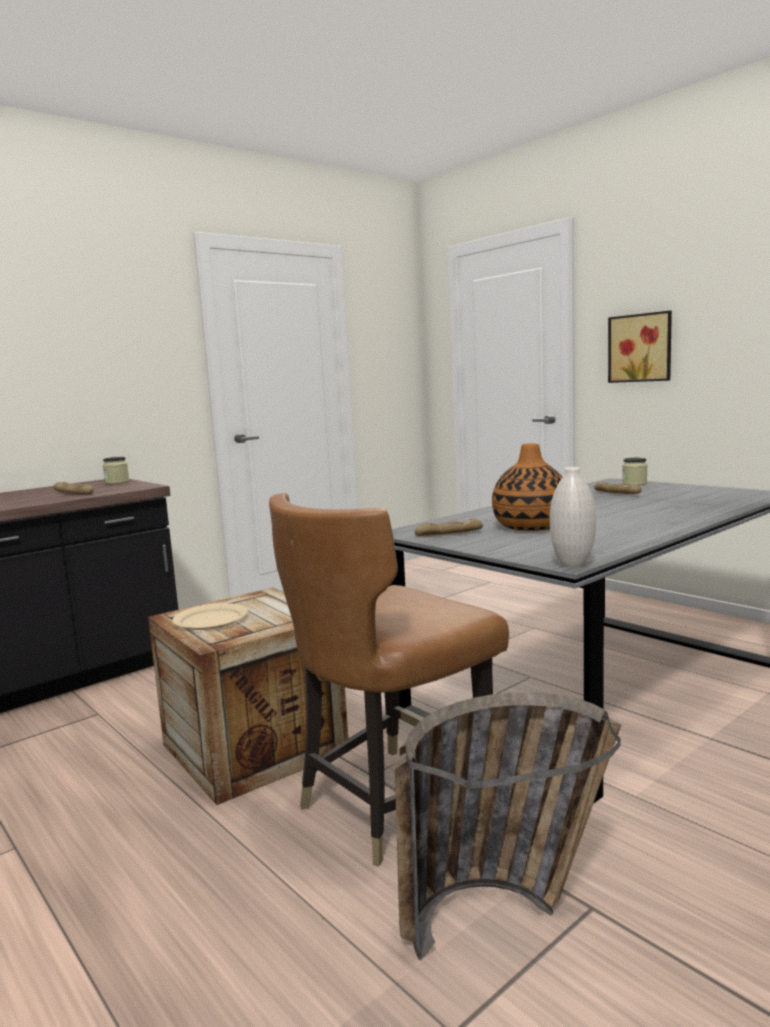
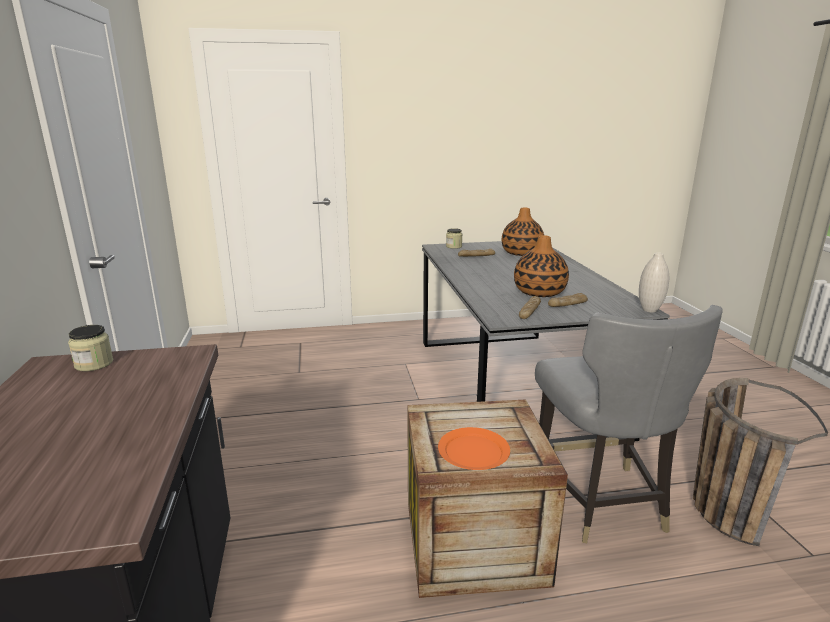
camera: 60 degrees left, 10 degrees up
(74, 493) = (132, 399): bread -> bread (567, 305)
(210, 620) = (473, 452): beige plate -> orange plate
(392, 803) = (600, 502): brown chair -> grey chair
(641, 348) = (403, 146): picture -> none
(691, 499) = (521, 253): none -> vase

